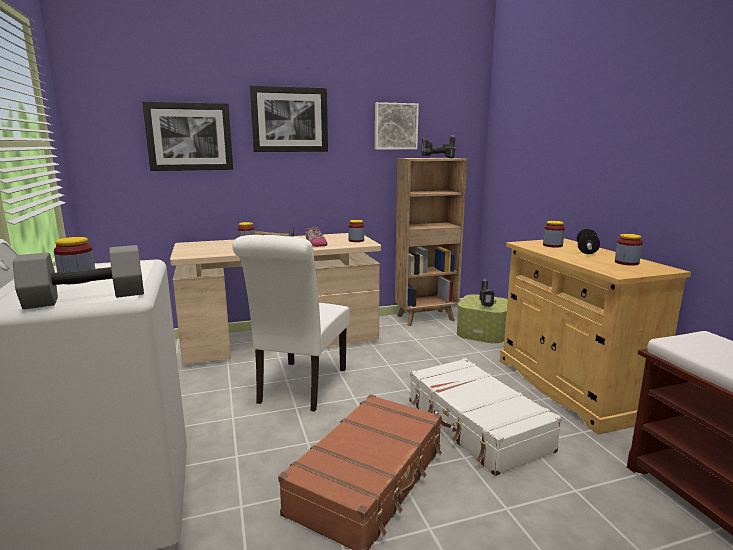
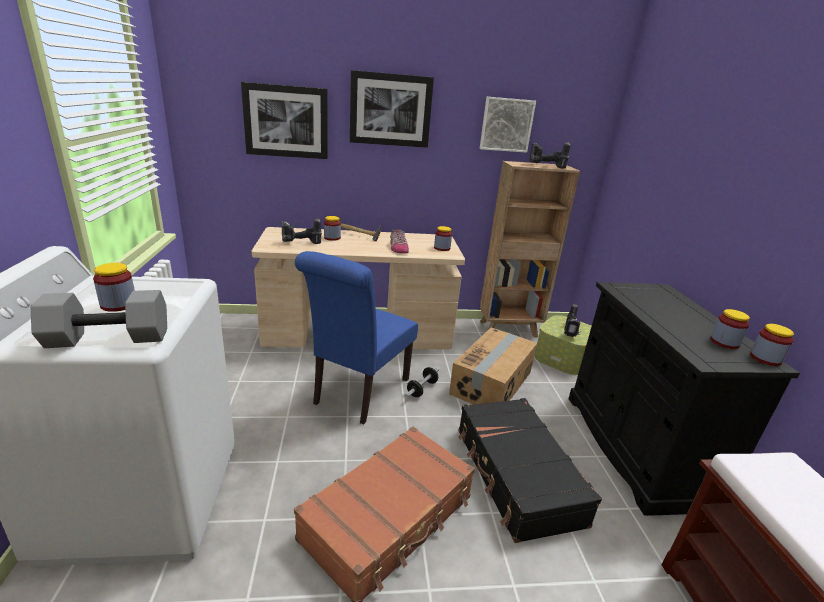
camera: 10 degrees right, 10 degrees up
(217, 250) = (300, 243): none -> power drill
(299, 388) = (358, 393): white chair -> blue chair
(426, 360) = (492, 383): none -> cardboard box
(476, 425) = (516, 475): white suitcase -> black suitcase
(552, 245) = (648, 296): jar -> jar (765, 358)
(570, 387) = (634, 447): beige cabinet -> black cabinet
(586, 250) = (684, 312): dumbbell -> dumbbell (422, 389)

